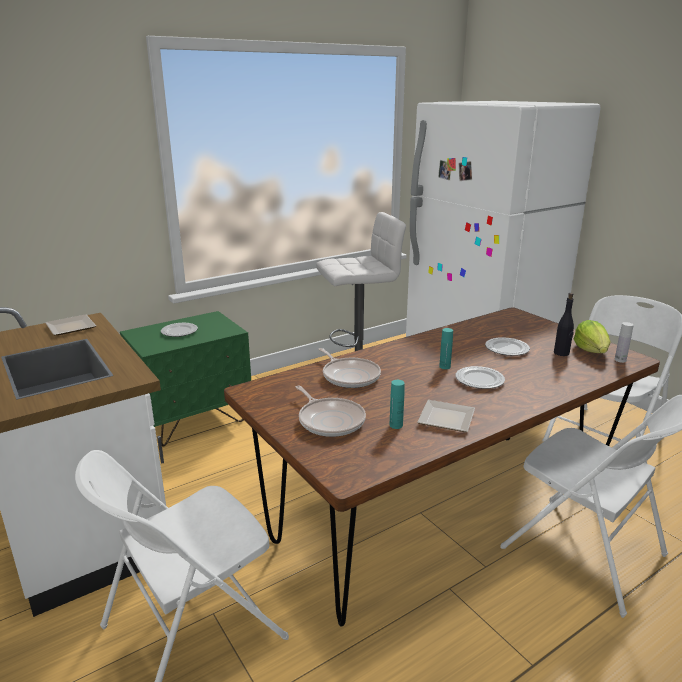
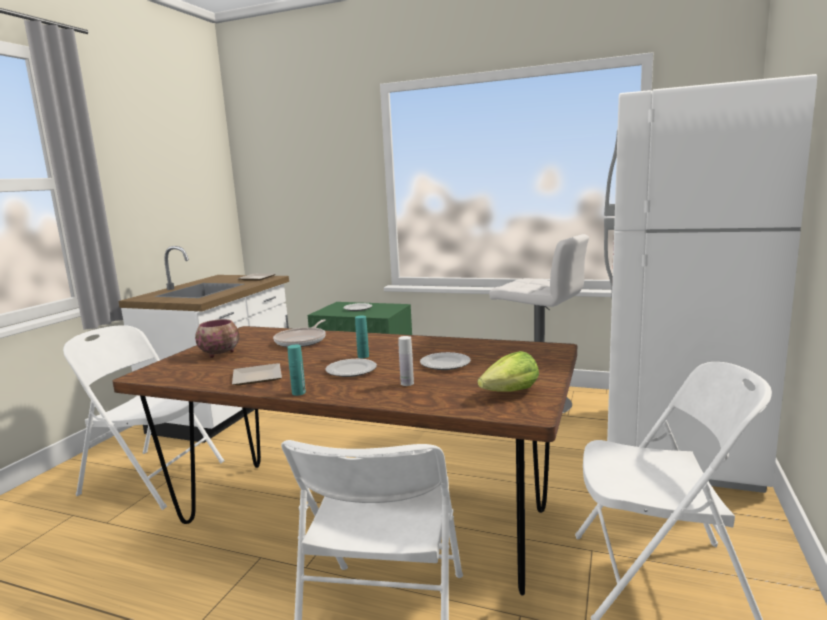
camera: 55 degrees right, 10 degrees down
(330, 420) = (221, 353): frying pan -> bowl
(396, 425) = (230, 368): turquoise bottle -> turquoise bottle (298, 393)
(561, 353) = (476, 382): black bottle -> none
(620, 360) = (509, 408): white bottle -> white bottle (407, 383)

